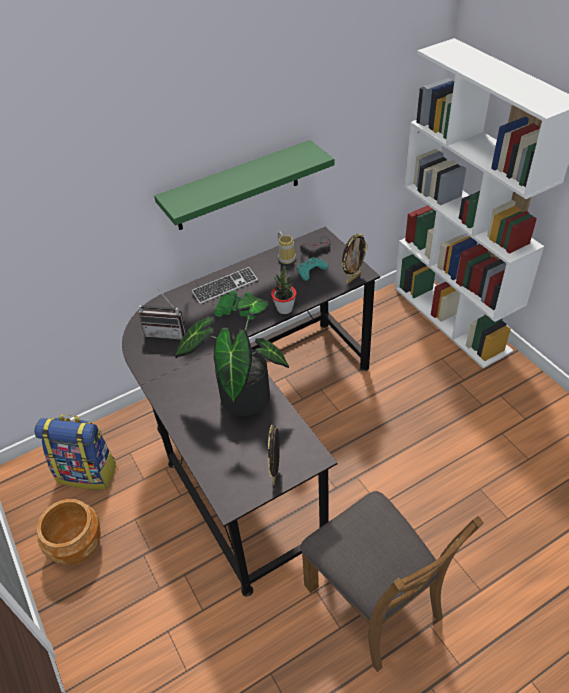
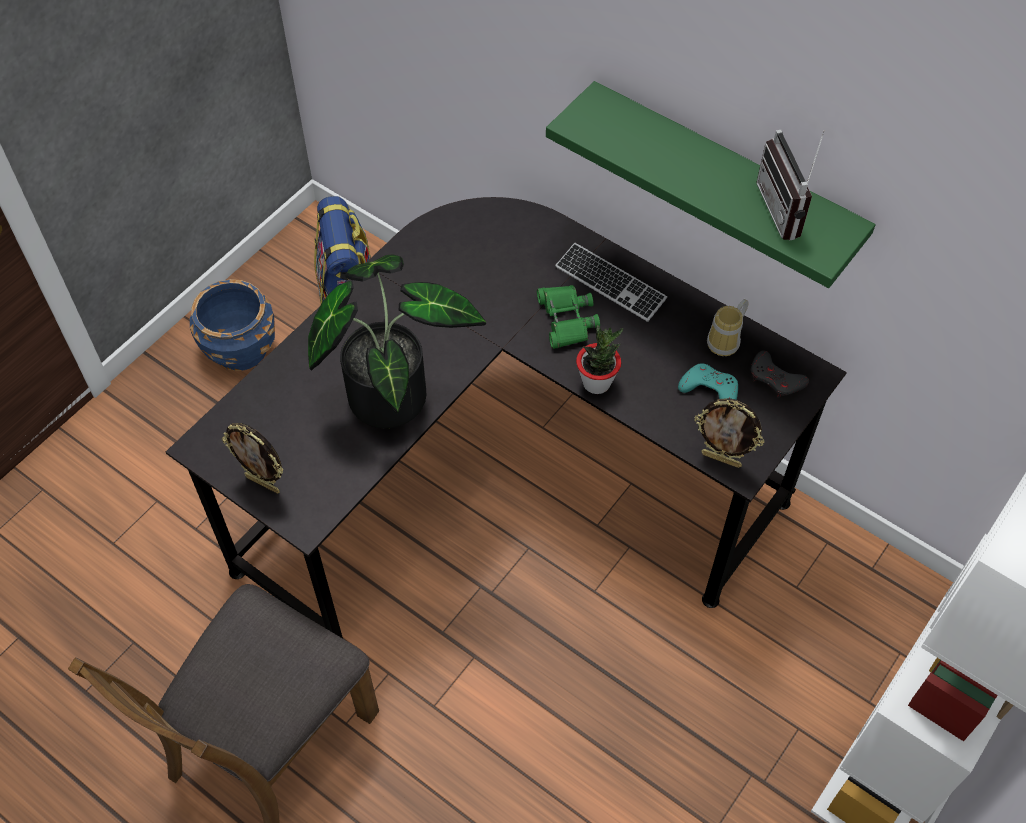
camera: 65 degrees right, 10 degrees up
(78, 545) = (241, 349): brown planter -> blue planter
(167, 332) = (478, 251): radio -> radio (787, 210)
(276, 473) = (264, 483): picture frame -> picture frame turned 135 degrees counterclockwise

